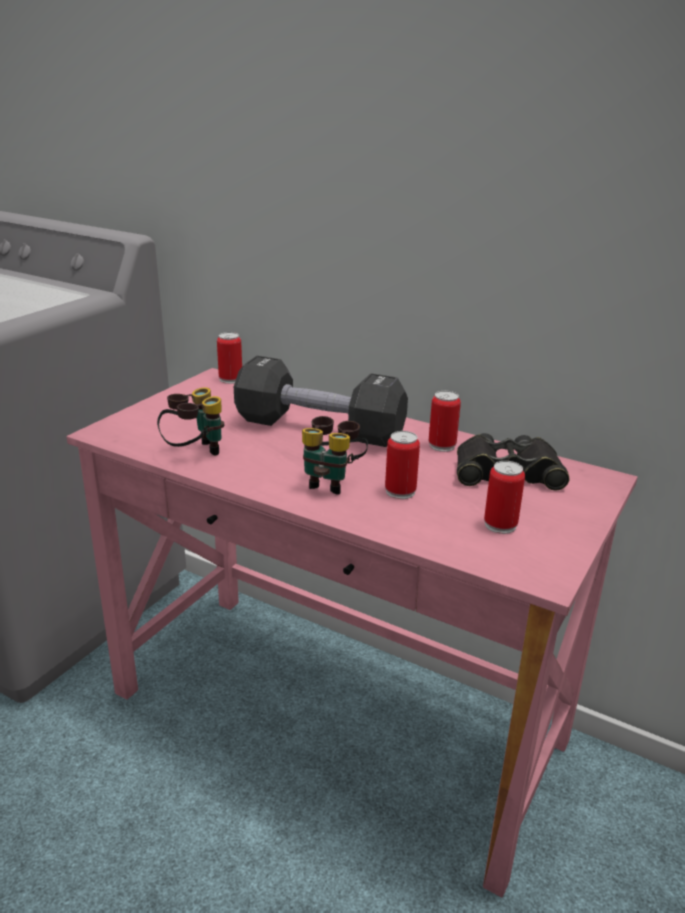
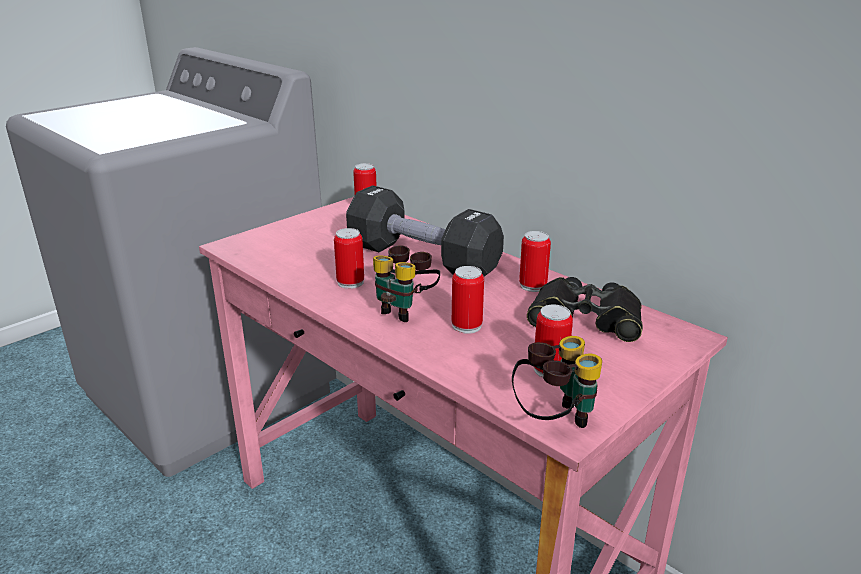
camera: 15 degrees right, 0 degrees up
(194, 453) = (296, 271): binoculars -> binoculars (553, 420)
(259, 460) = (350, 282): none -> can

